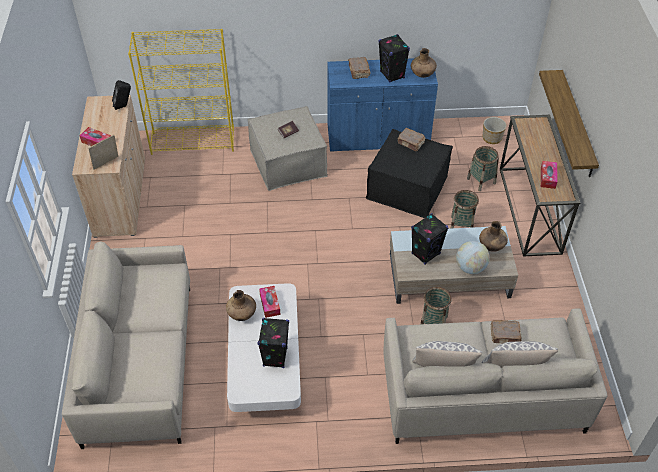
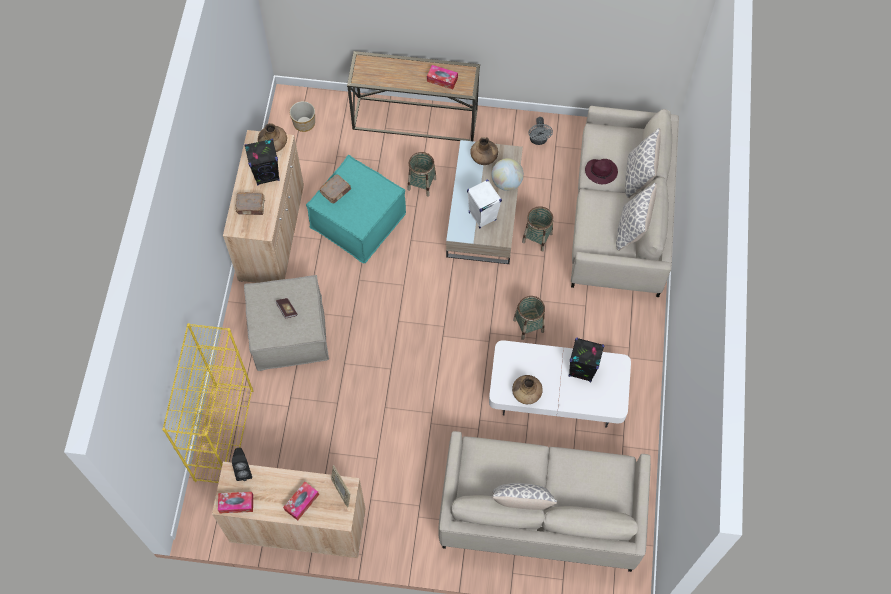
camera: 80 degrees left, 15 degrees up
(120, 313) = (522, 504): none -> pillow
(270, 304) = (518, 366): tissue box -> tissue box (236, 504)
(378, 137) = (272, 232): blue cabinet -> beige cabinet
(407, 188) = (358, 221): black ottoman -> turquoise ottoman
(426, 254) = (482, 216): black speaker -> white speaker
(481, 181) = (365, 150): basket -> basket (528, 325)
(505, 335) = (601, 172): brown book -> purple hat
(548, 309) = (538, 140): none -> grey fan
(577, 124) = (413, 28): shelf -> none

